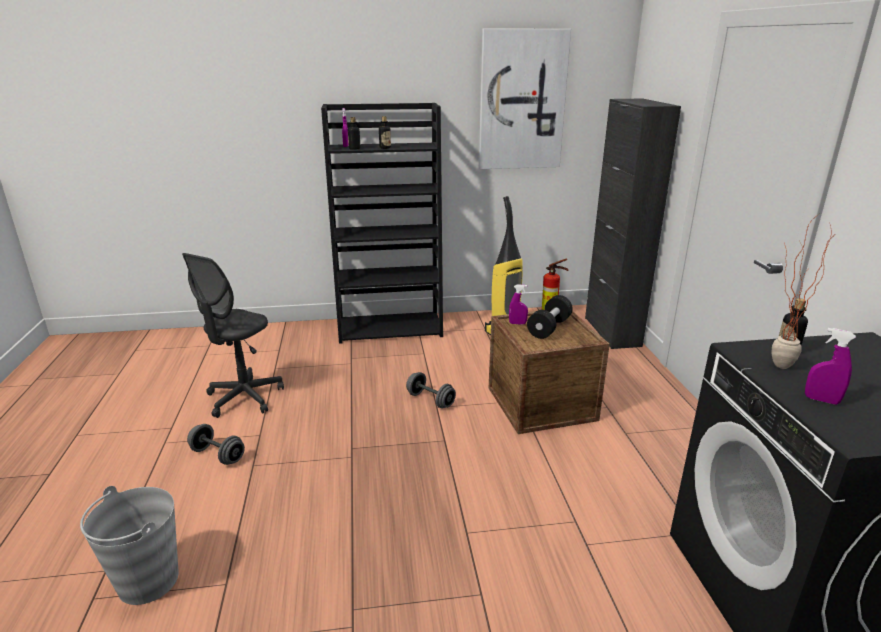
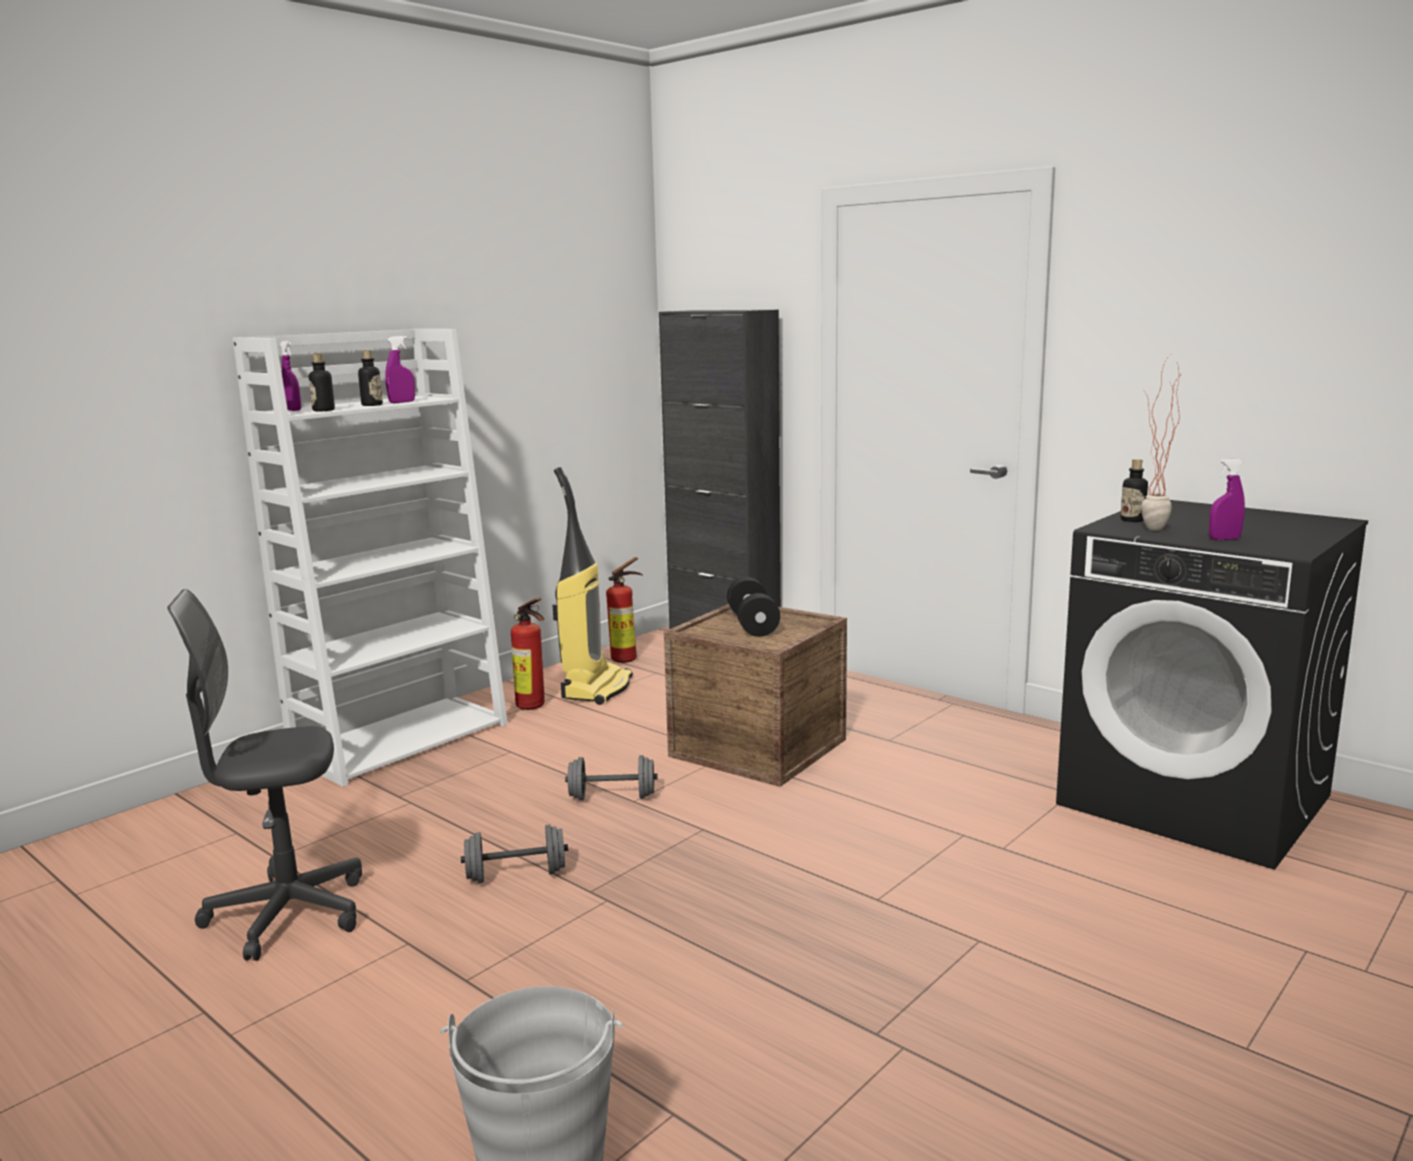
camera: 40 degrees left, 10 degrees down
(218, 455) = (376, 999): grey dumbbell -> grey dumbbell (516, 875)
(244, 398) = (287, 914): grey office chair -> grey office chair turned 90 degrees clockwise
(391, 327) = (401, 739): black bookcase -> white bookcase
(467, 331) = (533, 707): none -> fire extinguisher
(517, 323) = (707, 631): purple spray bottle -> purple spray bottle (402, 402)
(522, 101) = (532, 322): picture -> none

